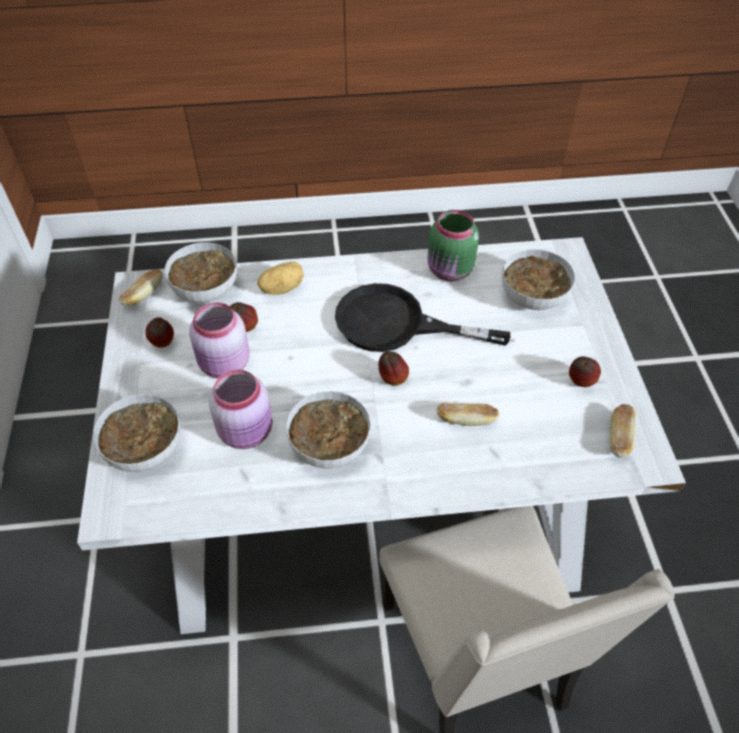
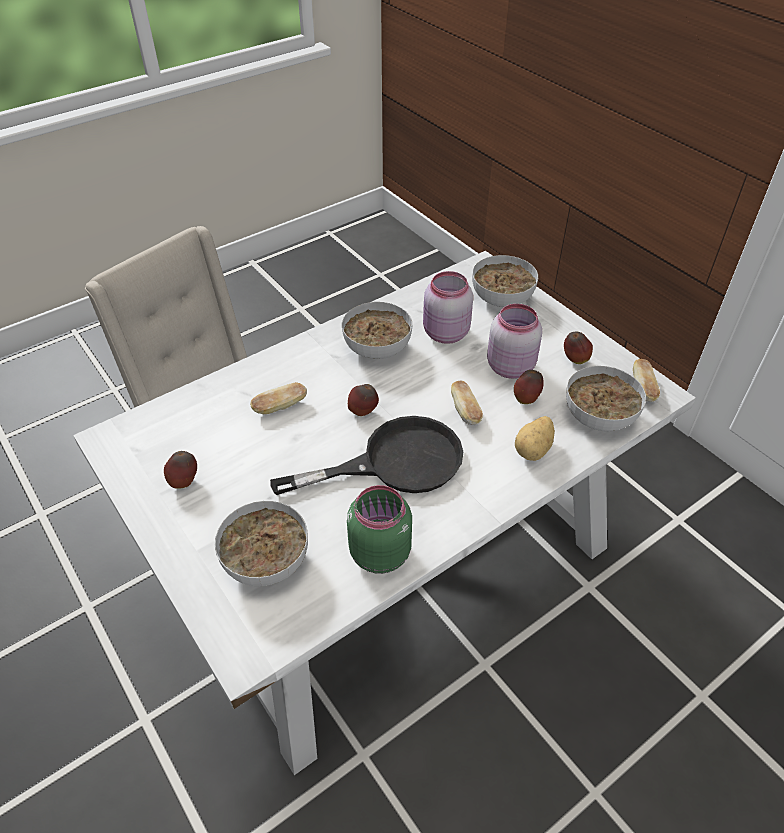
camera: 150 degrees right, 5 degrees down
(619, 438) = (137, 446): bread -> bread (465, 411)

